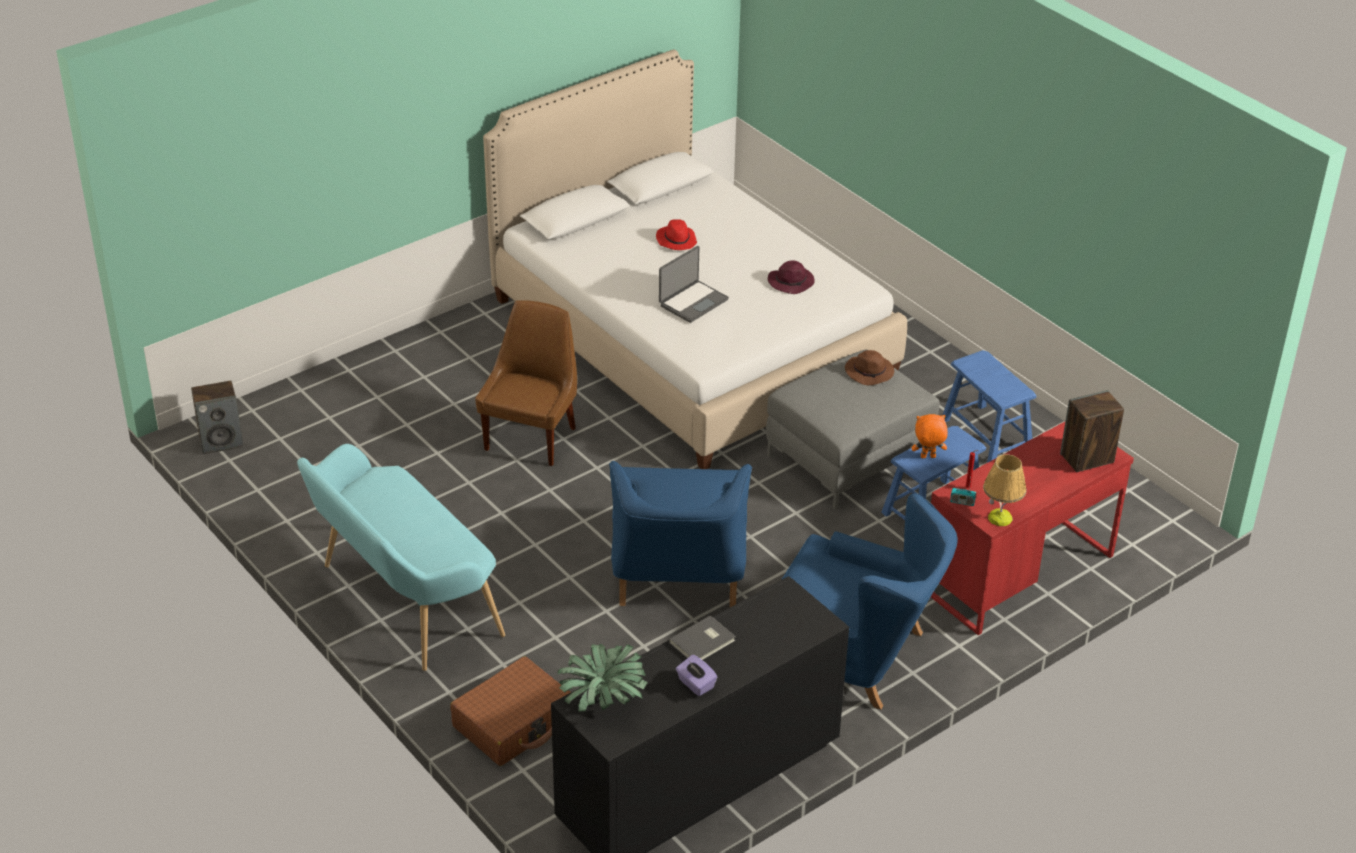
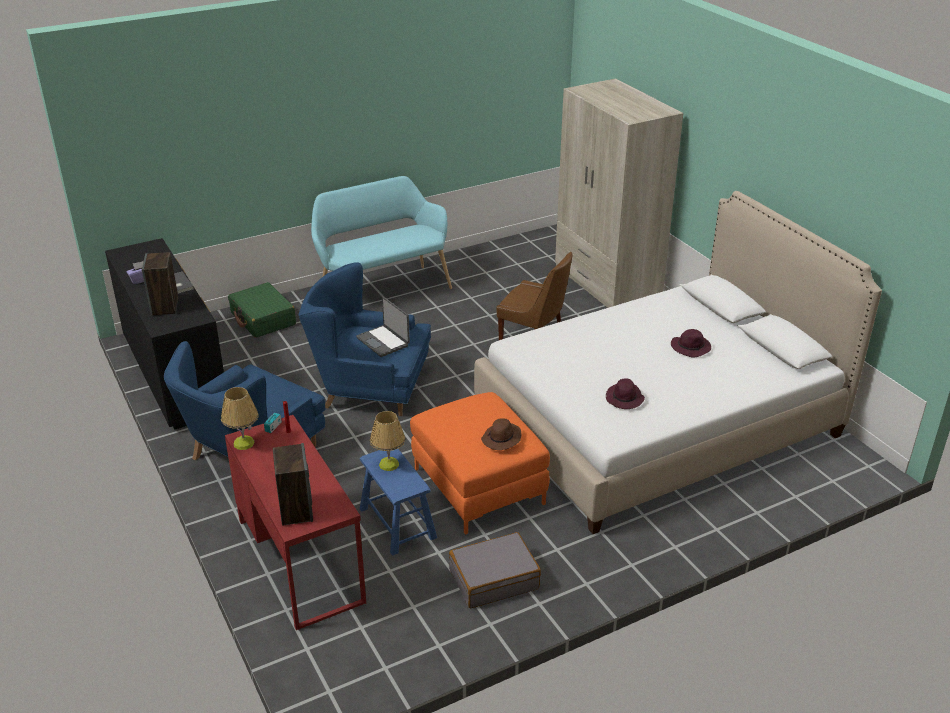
camera: 100 degrees right, 5 degrees down
(221, 441) = (548, 239): speaker -> speaker (165, 306)
(366, 380) = (606, 283): none -> beige wardrobe
(514, 723) = (263, 319): brown suitcase -> green suitcase
(603, 701) = (151, 251): potted plant -> none
(676, 240) = (691, 347): red hat -> purple hat
(692, 302) = (594, 345): laptop -> laptop (383, 341)
(849, 457) = (479, 486): grey ottoman -> orange ottoman
(928, 457) = (389, 464): orange plush toy -> table lamp
(986, 434) = (493, 579): blue stool -> grey suitcase

